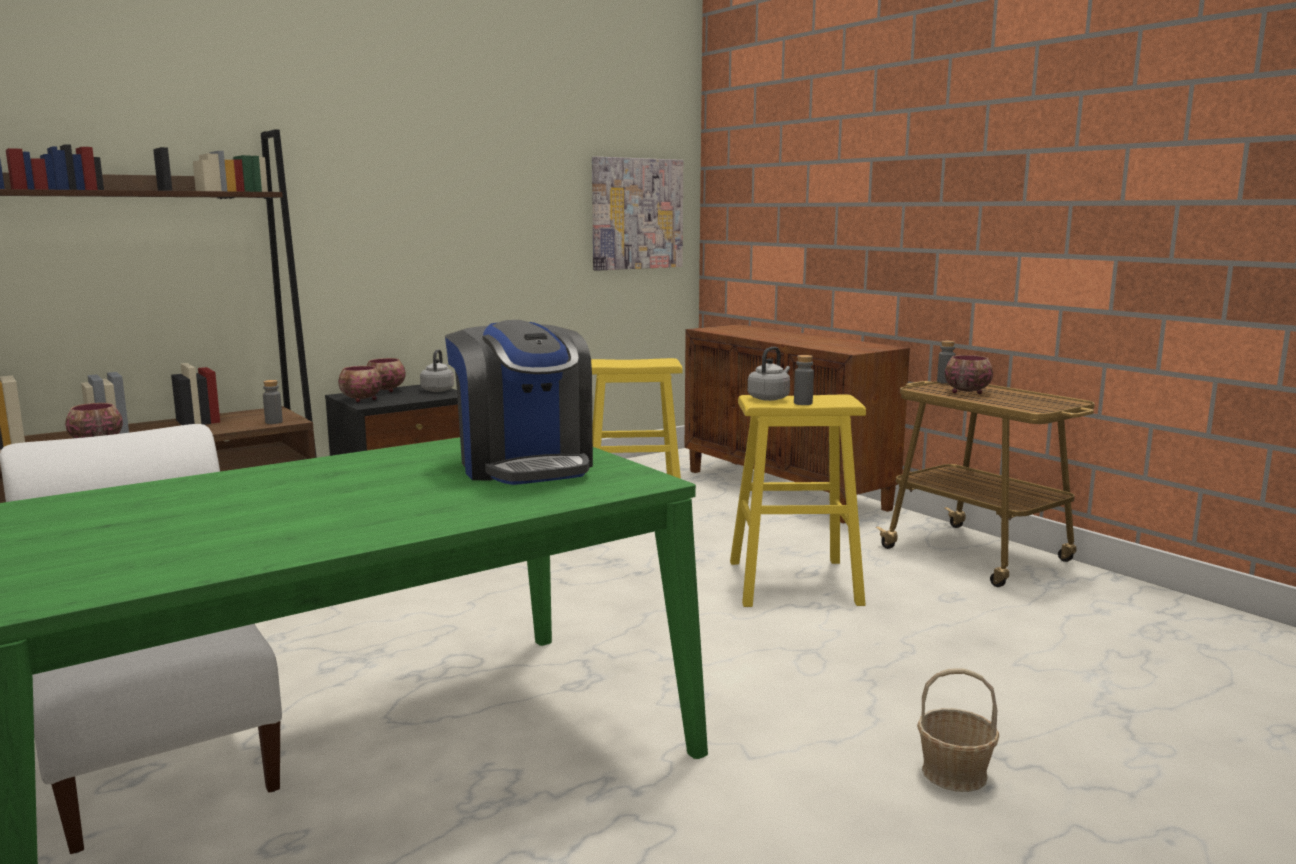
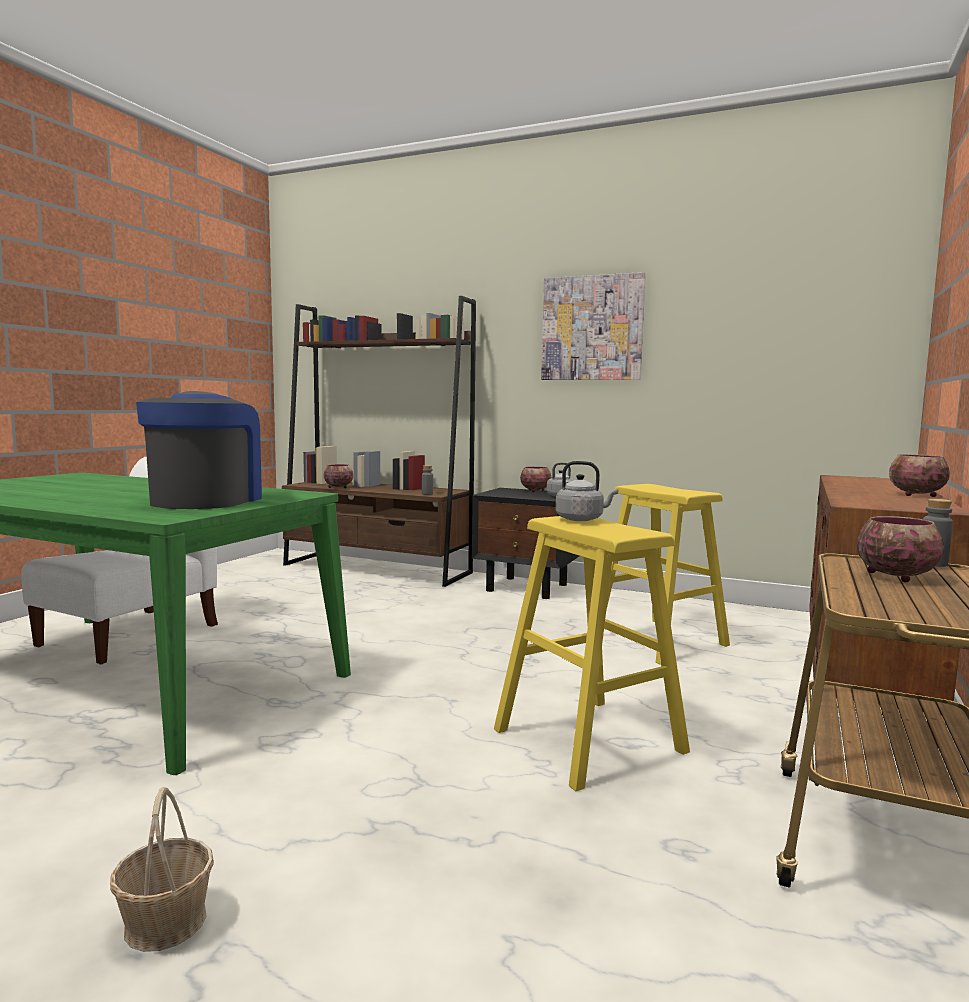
camera: 60 degrees right, 5 degrees down
(361, 400) = (498, 492): bowl -> bowl (916, 495)
(524, 465) = (206, 500): coffee machine -> coffee machine turned 150 degrees clockwise
(637, 214) = (824, 352): picture -> picture (592, 328)
(803, 403) = (583, 528): grey bottle -> none

